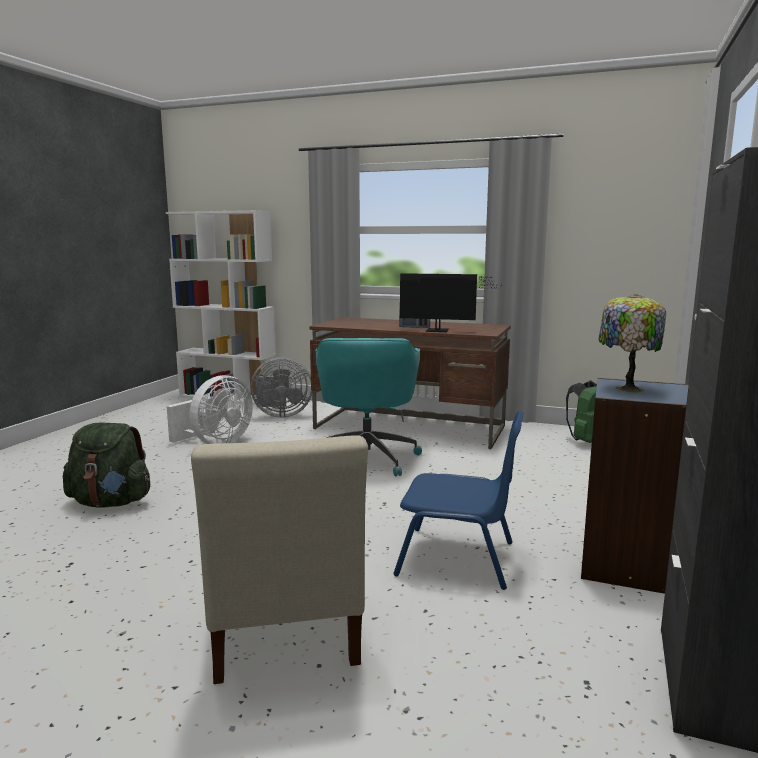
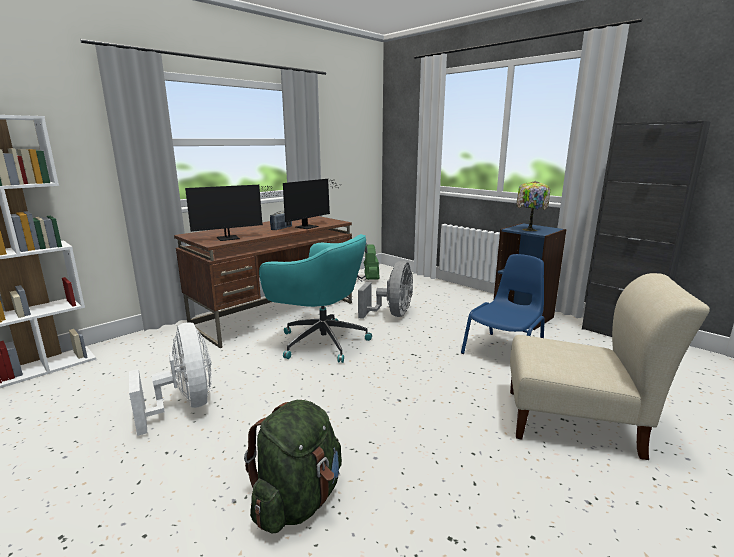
camera: 65 degrees left, 5 degrees up
(280, 415) = (149, 356): grey fan -> grey fan (392, 314)
(350, 325) = (232, 238): none -> monitor

